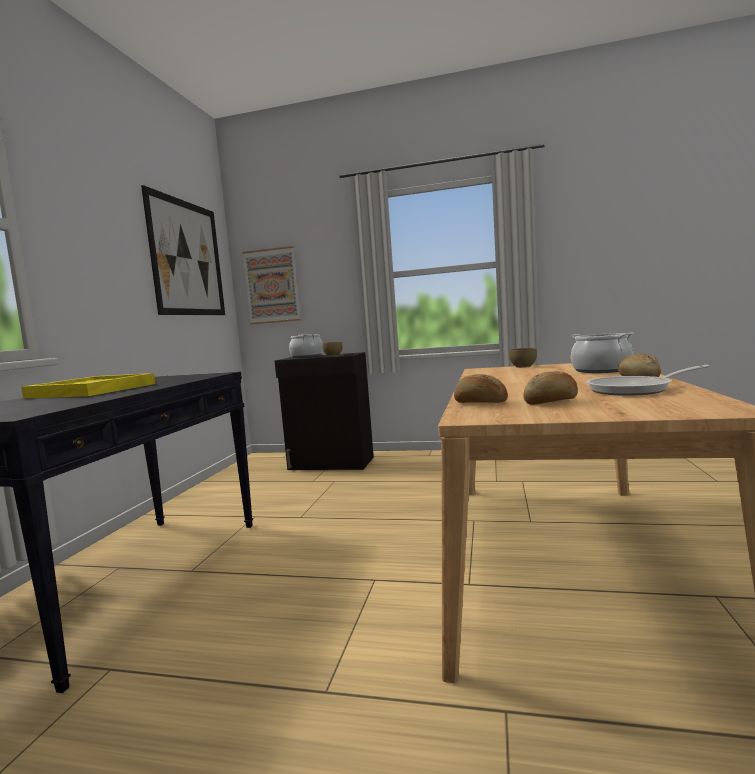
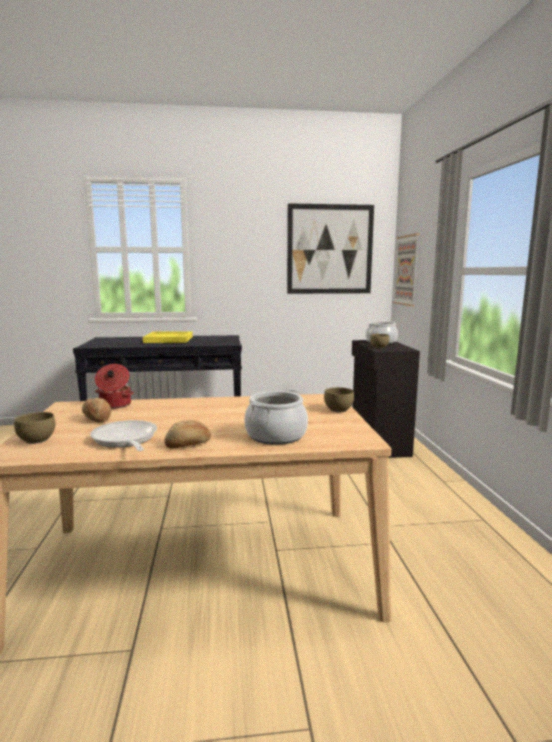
camera: 70 degrees right, 5 degrees up
(480, 403) = (114, 405): bread -> cooking pot
(656, 409) = (36, 440): none -> brown bowl

